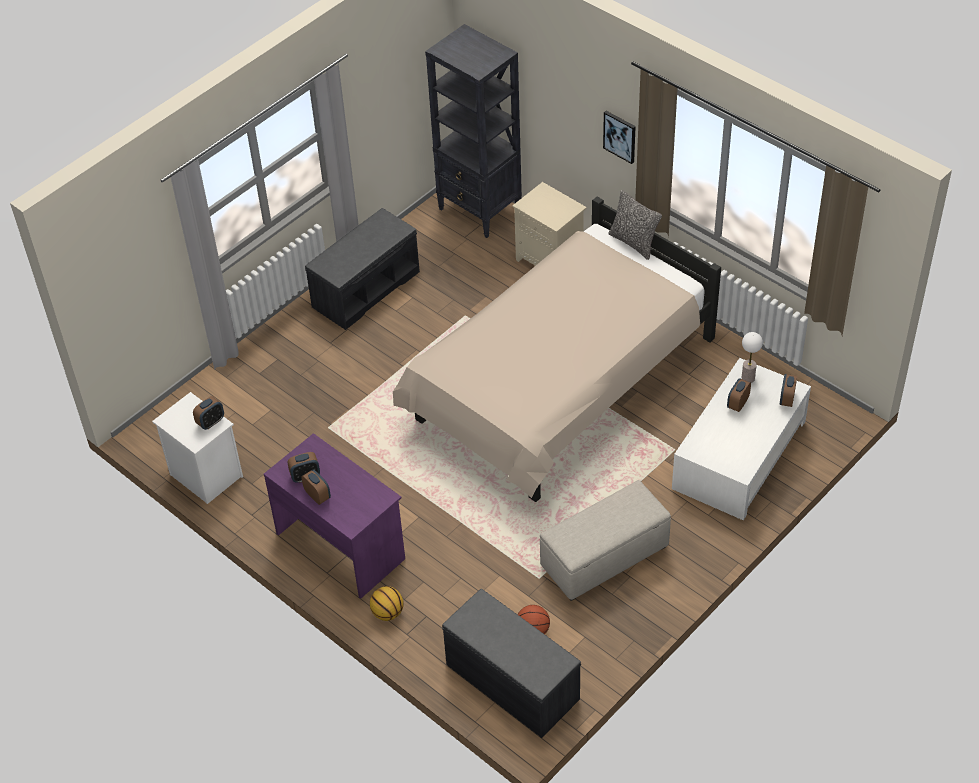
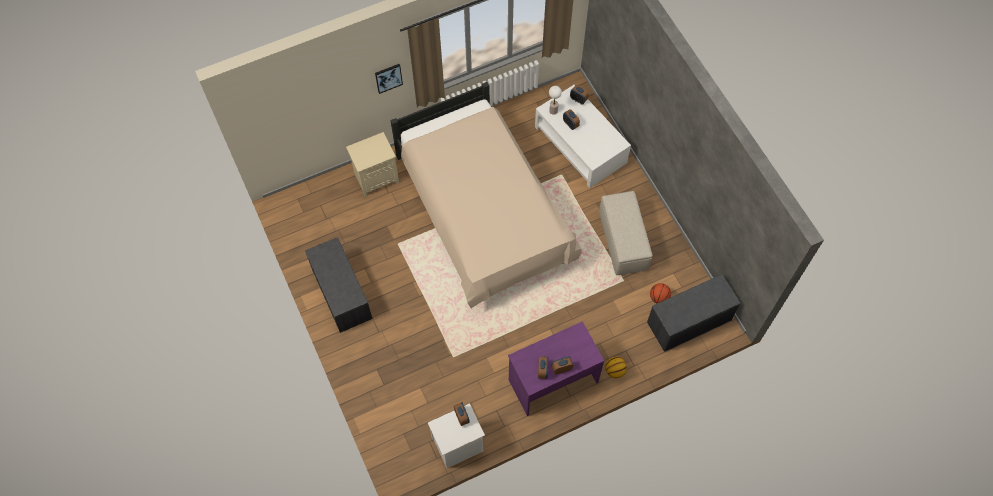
camera: 70 degrees left, 15 degrees up
(480, 211) = (307, 200): black bookcase -> none
(633, 243) = (432, 119): pillow -> none

